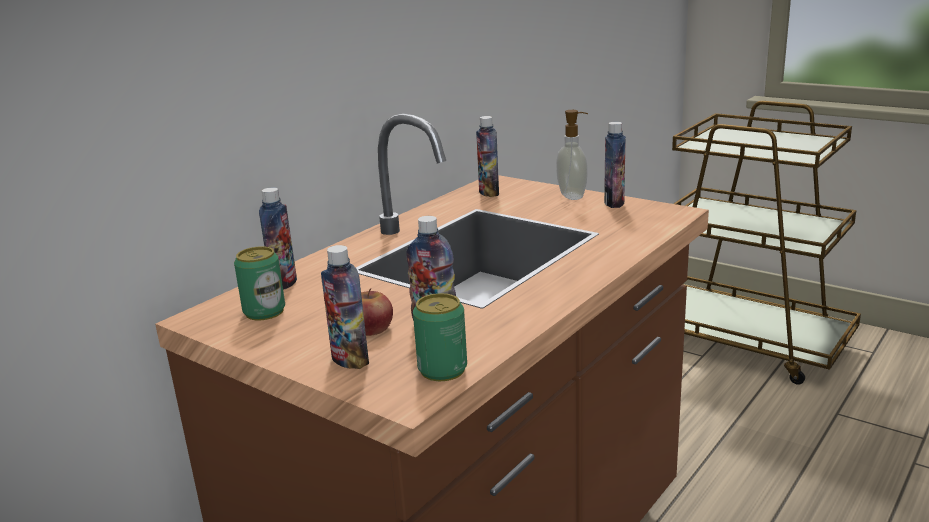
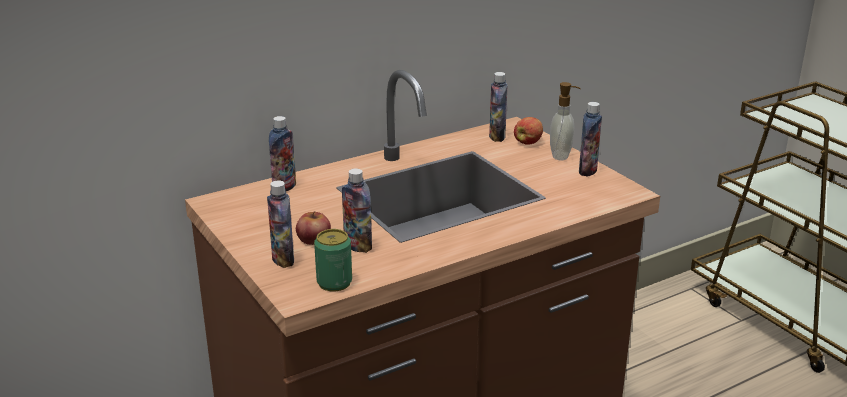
camera: 20 degrees right, 5 degrees up
(264, 312) = (256, 208): can -> none
(526, 192) = (528, 142): none -> apple

